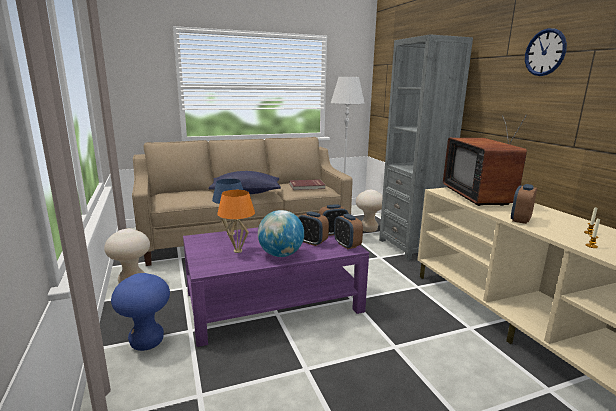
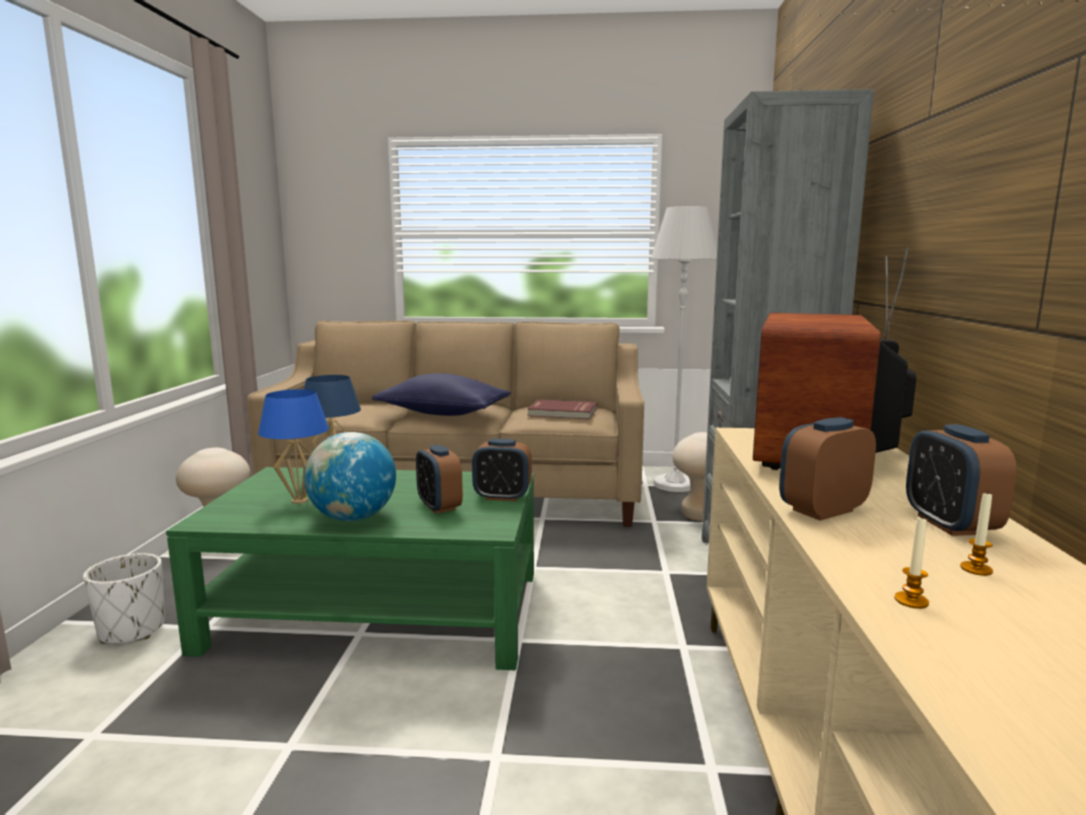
camera: 25 degrees right, 5 degrees down
(147, 342) = (132, 630): blue stool -> white planter
(237, 251) = (299, 501): orange table lamp -> blue table lamp
(273, 301) = (380, 610): purple coffee table -> green coffee table
(347, 245) = (493, 521): alarm clock -> alarm clock (950, 524)
(545, 52) = (985, 90): wall clock -> none

